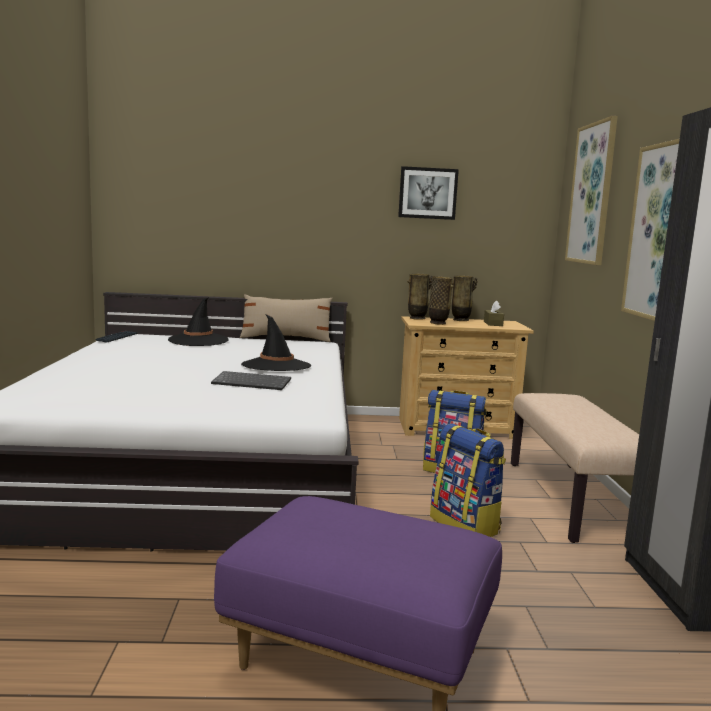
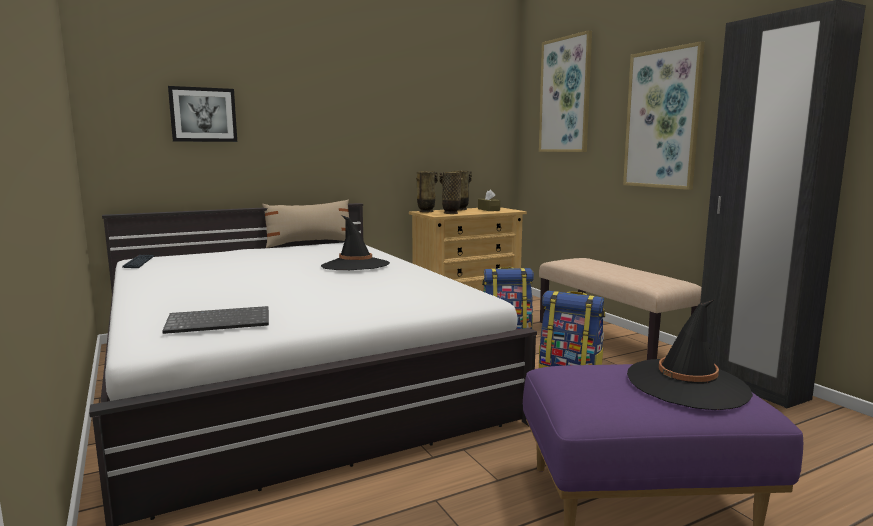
camera: 25 degrees left, 0 degrees up
(198, 340) = (233, 254): black hat -> black hat (687, 384)
(253, 383) = (367, 281): keyboard -> keyboard (220, 322)
(427, 193) = (420, 98): picture -> picture (203, 115)

